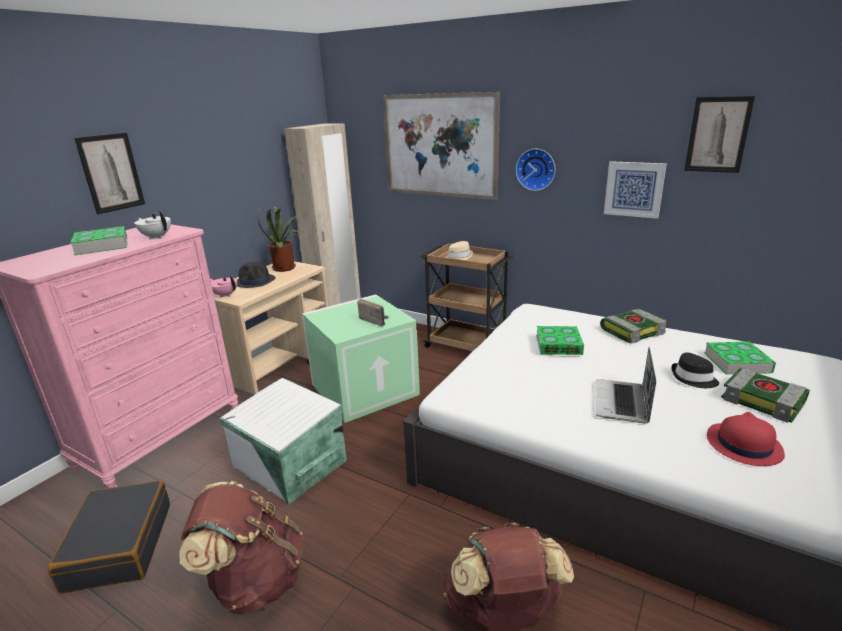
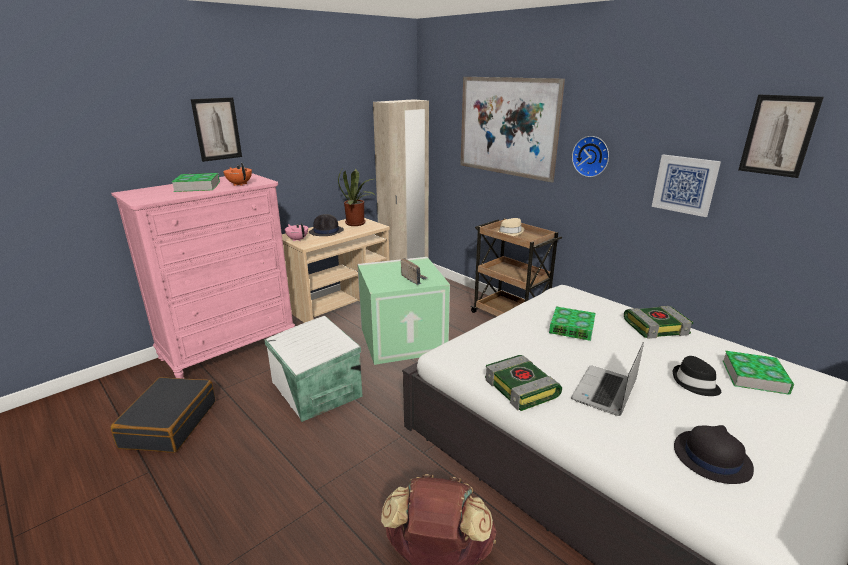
camera: 15 degrees right, 0 degrees up
(156, 237) = (239, 184): white teapot -> orange teapot
(254, 581) = (251, 475): brown backpack -> none
(743, 445) = (711, 457): red hat -> black hat
(764, 401) = (762, 420): book -> book (522, 388)

